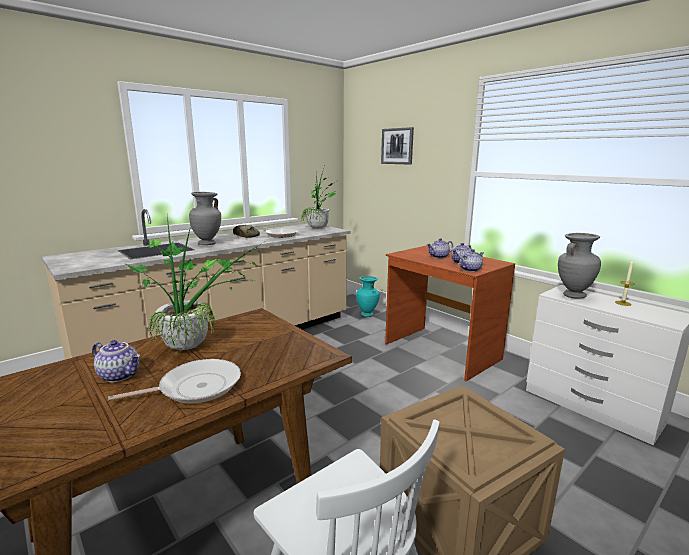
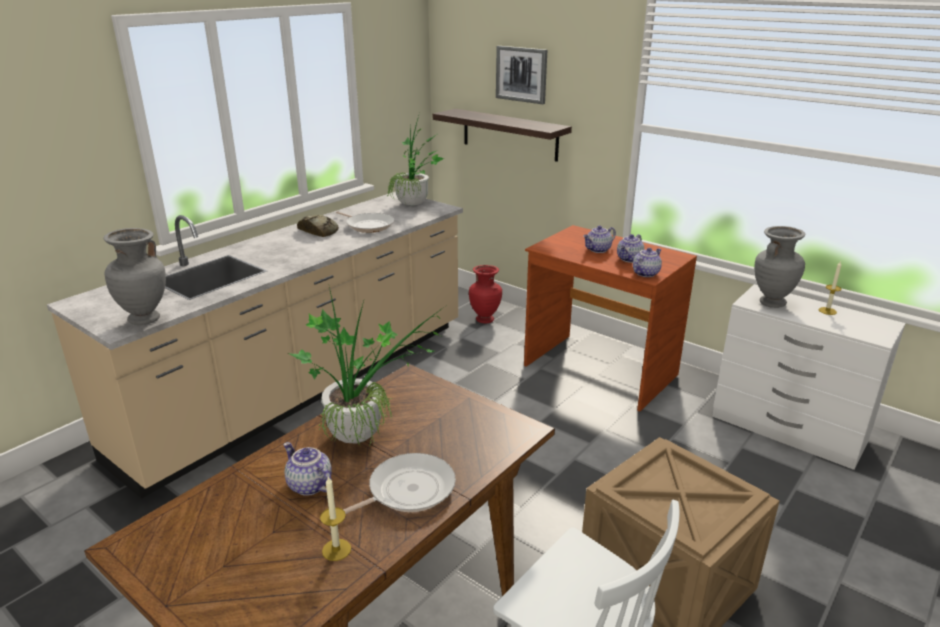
camera: 10 degrees left, 10 degrees up
(98, 425) = (336, 550): none -> candle
(120, 375) = (308, 485): teapot -> teapot turned 150 degrees counterclockwise
(207, 244) = (275, 255): grey vase -> grey vase (145, 319)
(367, 314) = (485, 319): turquoise vase -> red vase
(389, 188) = (509, 134): none -> shelf

